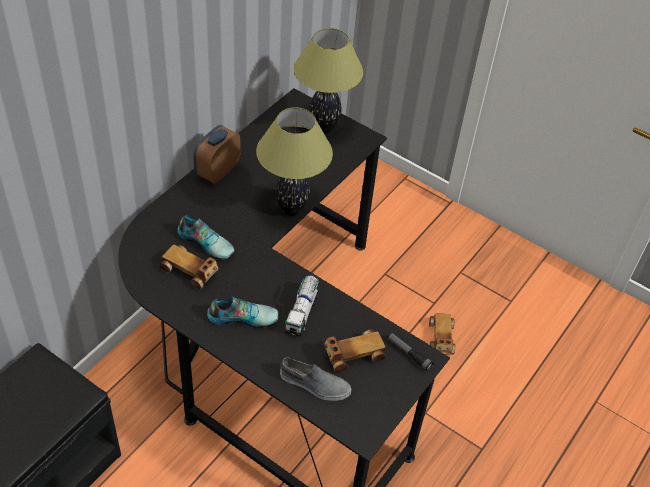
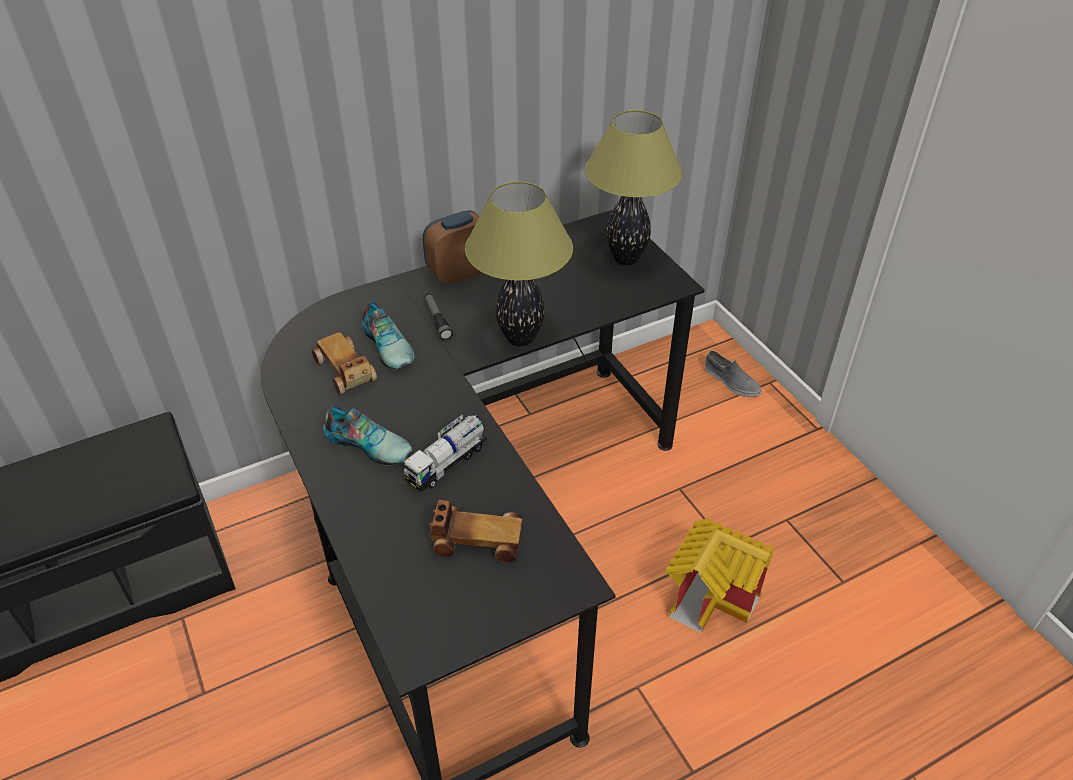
camera: 30 degrees right, 5 degrees down
(314, 384) = (398, 560): grey shoe -> grey shoe (731, 381)
(408, 353) = (556, 567): flashlight -> flashlight (437, 320)
(441, 338) = (712, 596): toy car -> toy house

